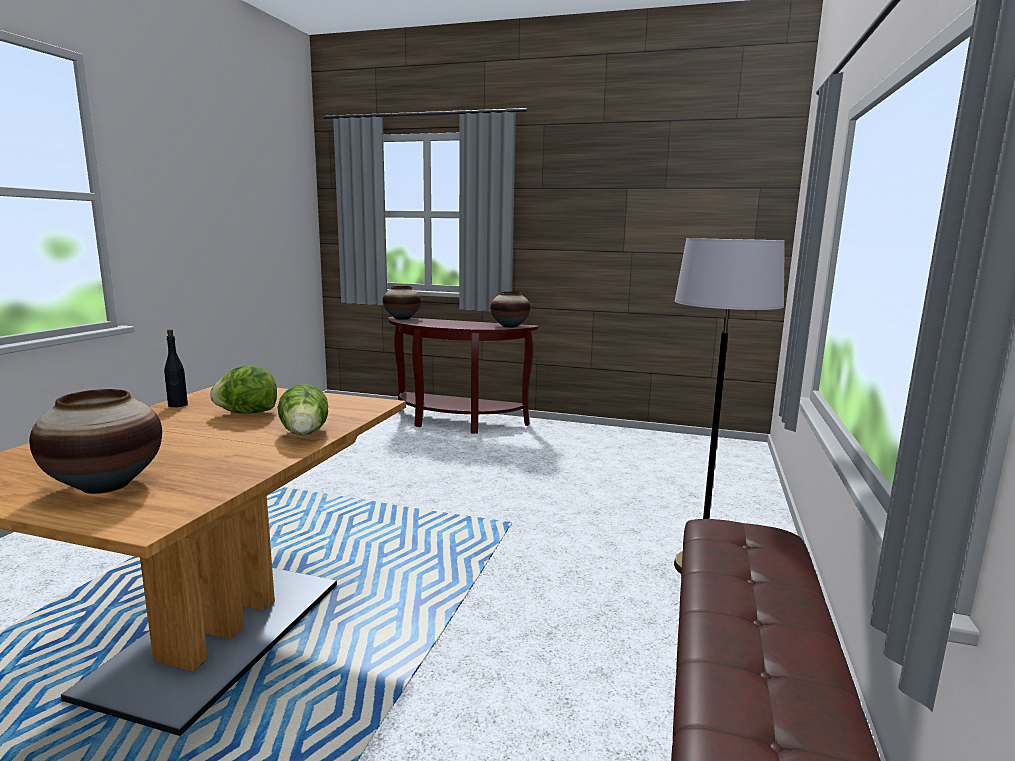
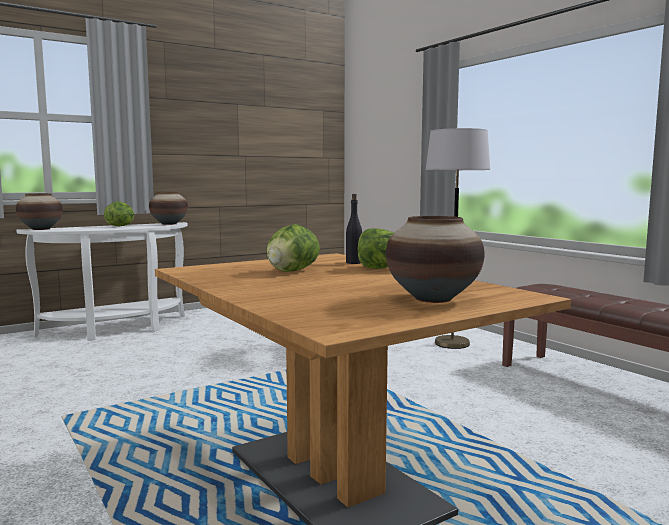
camera: 50 degrees left, 5 degrees down
(177, 405) = (213, 279): black bottle -> black bottle (354, 262)
(454, 422) = (118, 329): brown console table -> white console table
(464, 323) = (121, 226): none -> lettuce

